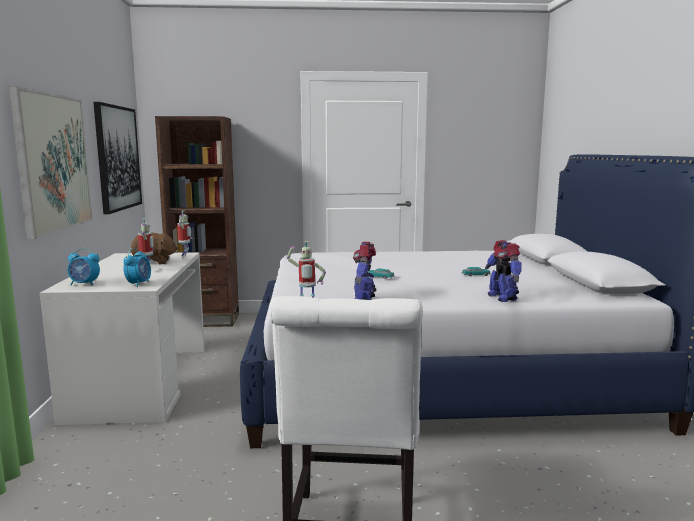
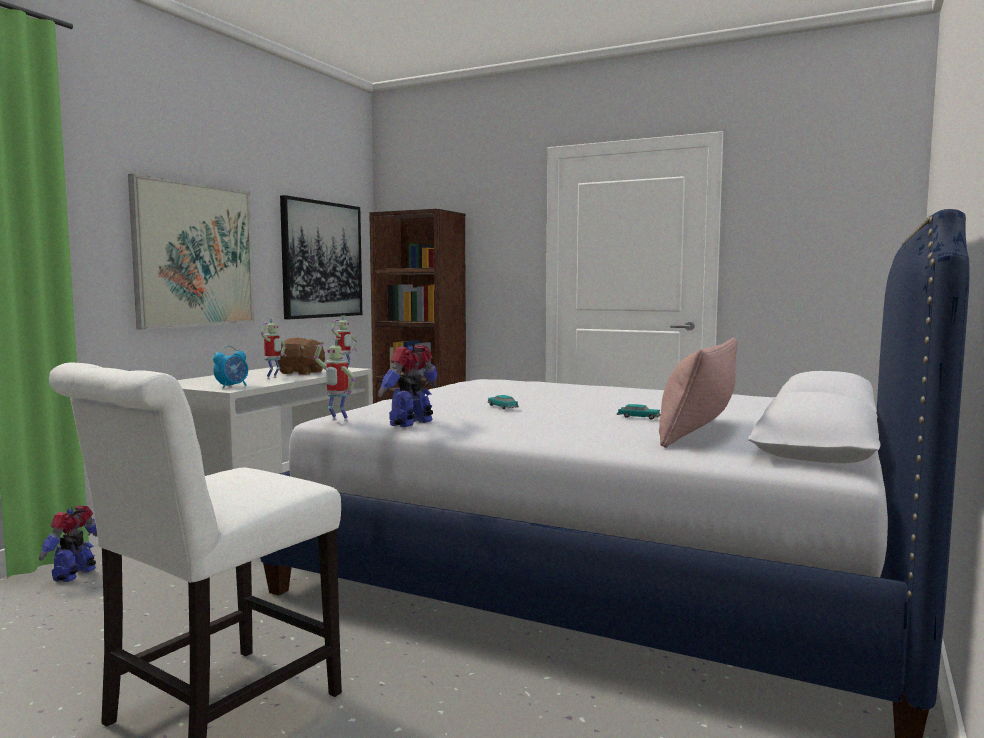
camera: 30 degrees right, 5 degrees down
(84, 284) = (191, 382): alarm clock -> none
(502, 297) = (594, 441): toy robot -> toy robot (76, 575)
(530, 282) = (697, 432): none -> pink pillow

